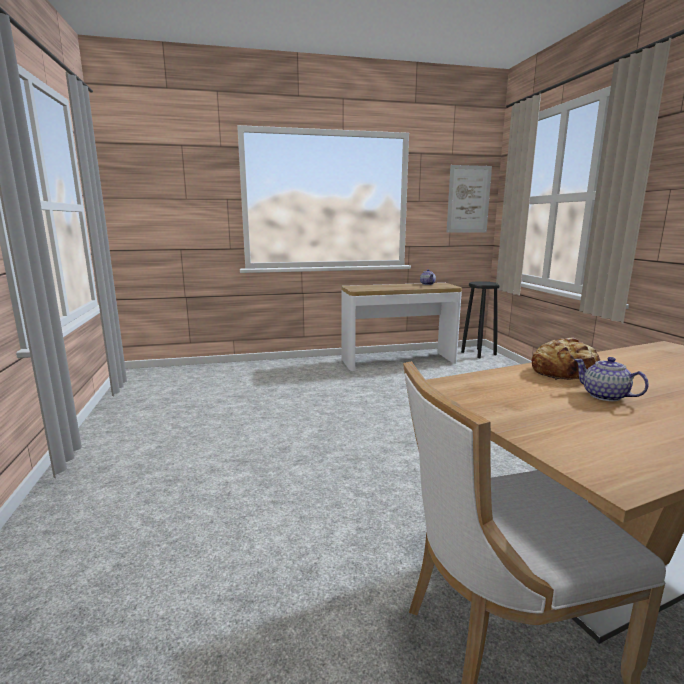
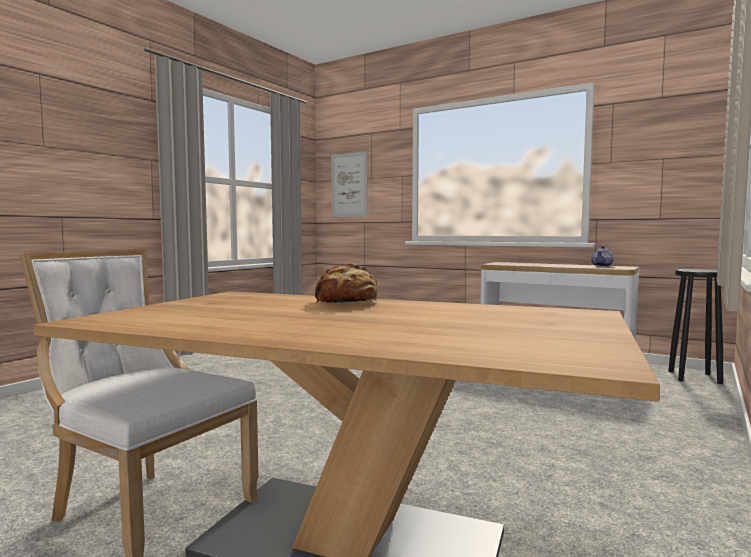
camera: 45 degrees right, 10 degrees down
(468, 199) = (690, 153): picture -> picture (349, 185)
(605, 396) = (292, 311): teapot -> none

